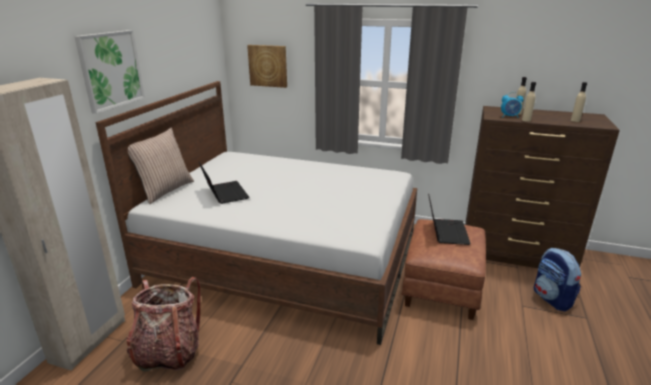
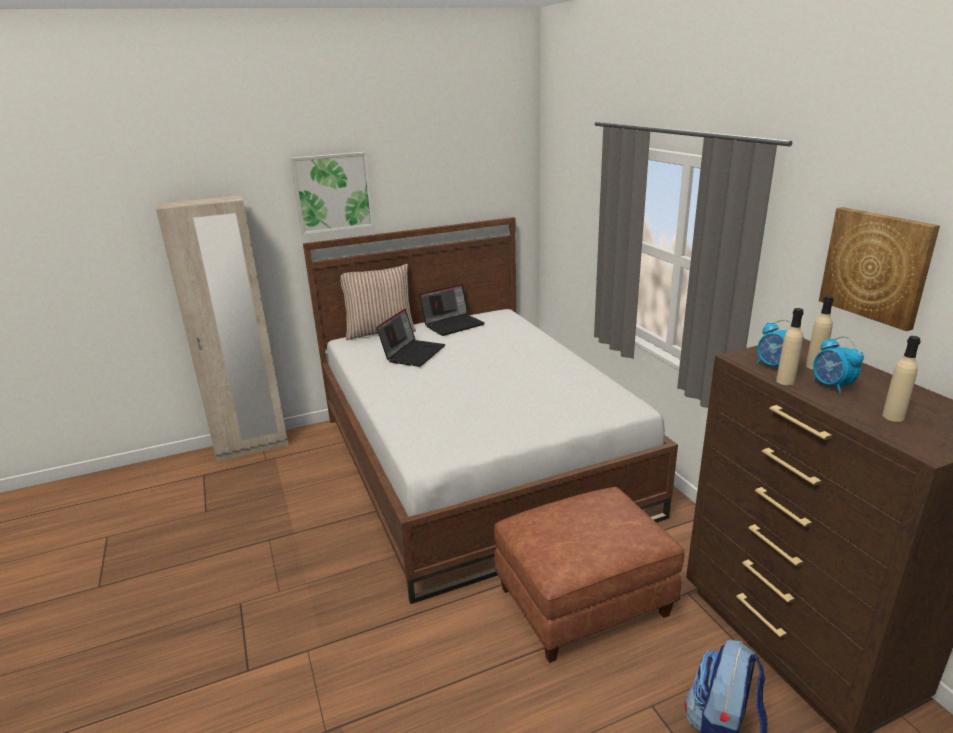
camera: 50 degrees right, 0 degrees up
(168, 352) = (273, 487): backpack -> none
(268, 66) = (570, 205): picture -> picture (876, 266)
(445, 231) = (597, 516): laptop -> laptop (453, 324)
(539, 117) = (831, 386): none -> alarm clock

